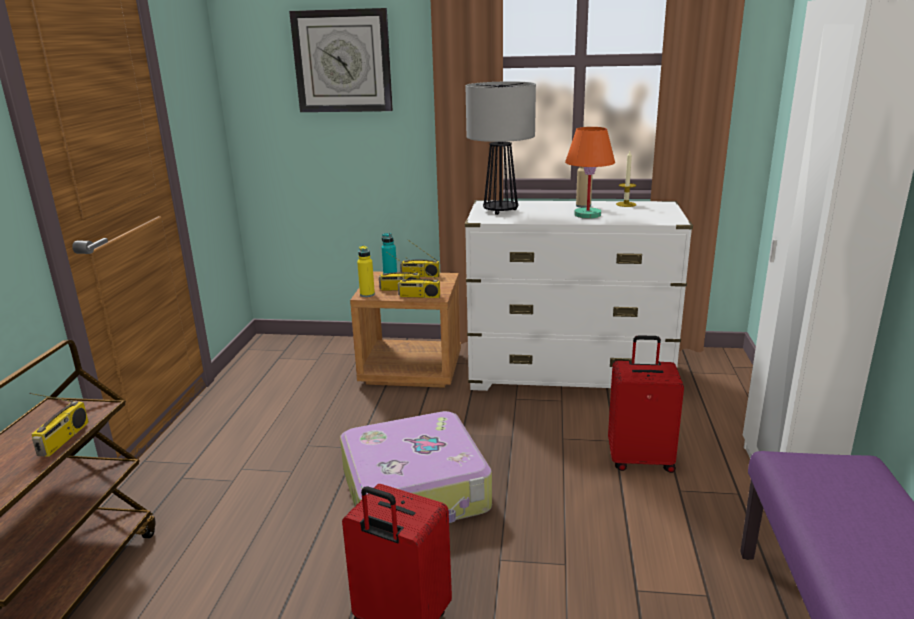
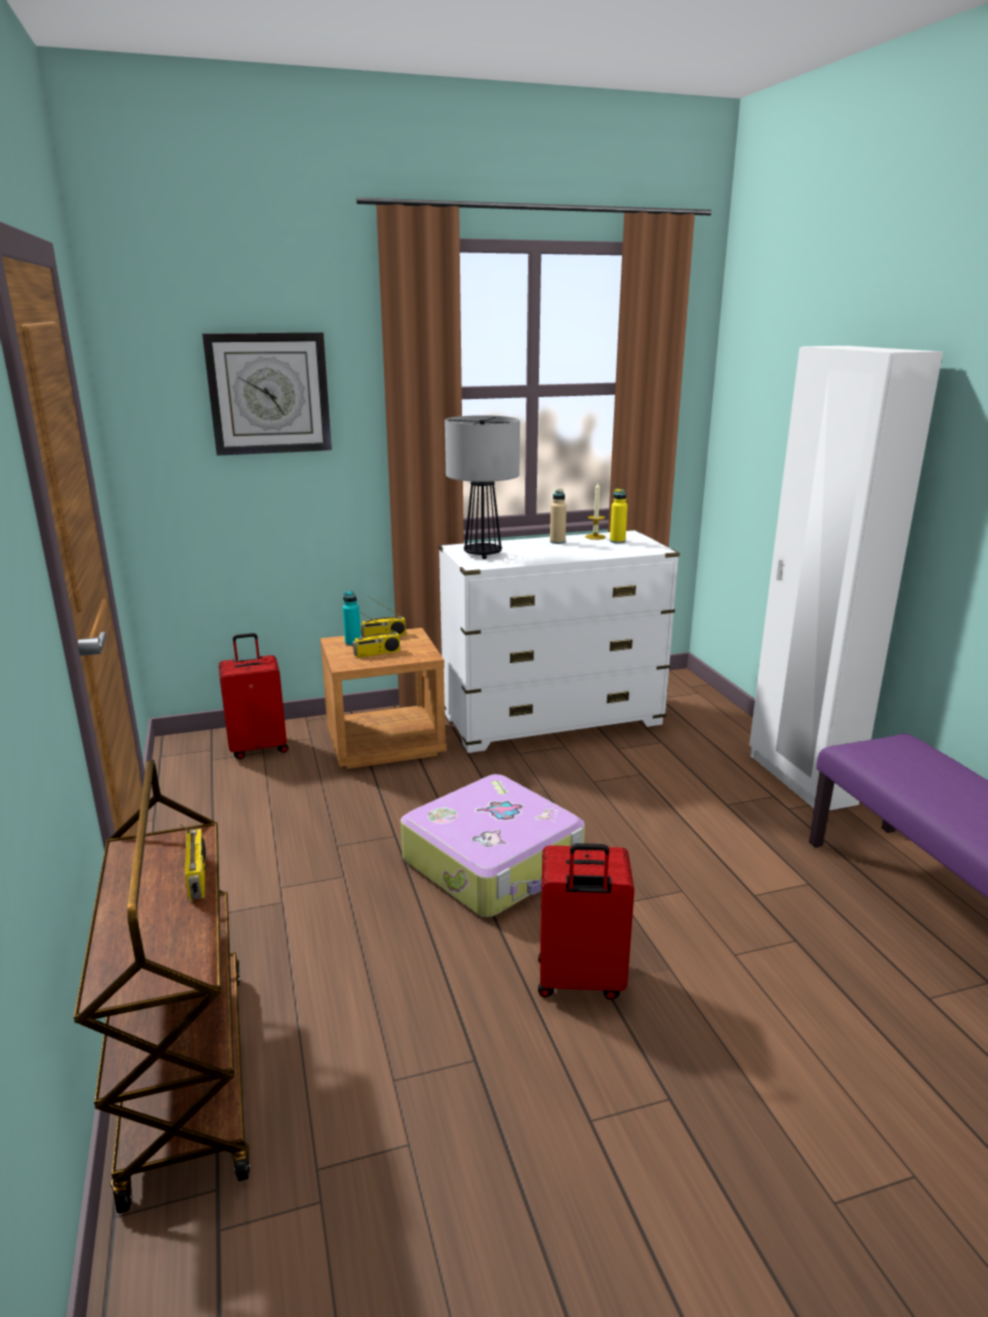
camera: 25 degrees left, 0 degrees up
(367, 294) = (346, 664): yellow bottle -> yellow bottle (617, 541)
(419, 296) = (407, 658): radio -> none
(587, 215) = (573, 551): orange table lamp -> none
(640, 459) = (675, 785): red suitcase -> red suitcase (259, 747)

